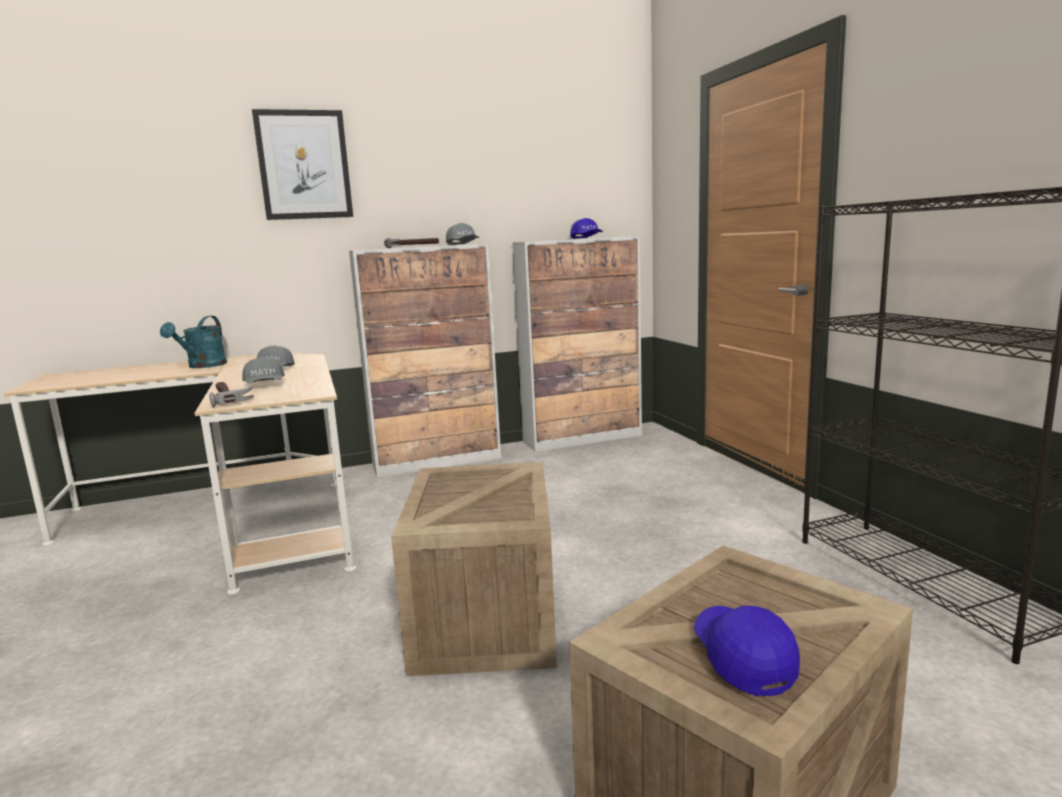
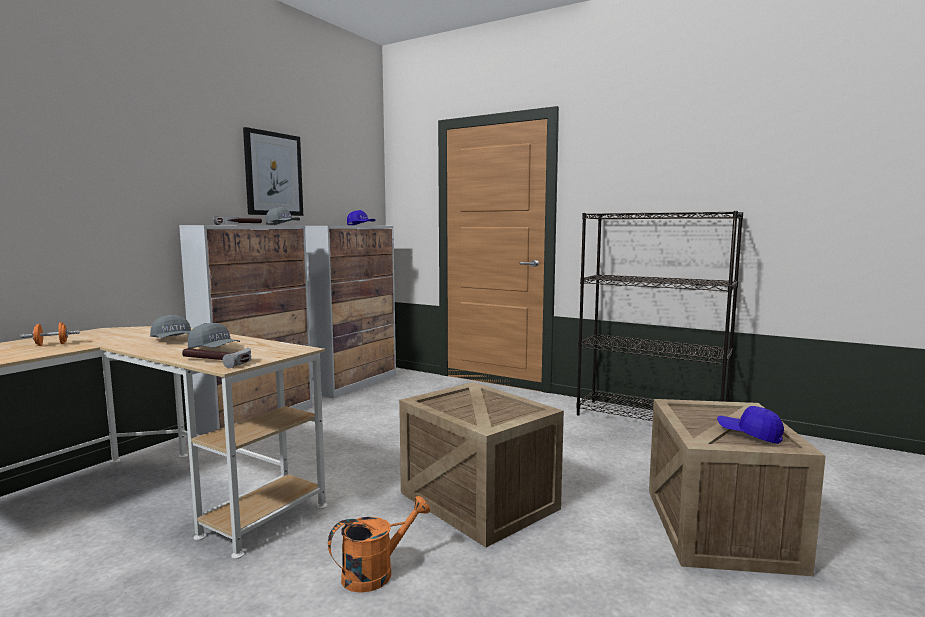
camera: 40 degrees left, 5 degrees down
(203, 366) = (51, 345): turquoise watering can -> orange dumbbell
(285, 655) = (376, 572): none -> orange watering can
(304, 165) = (136, 139): picture -> picture (273, 174)

